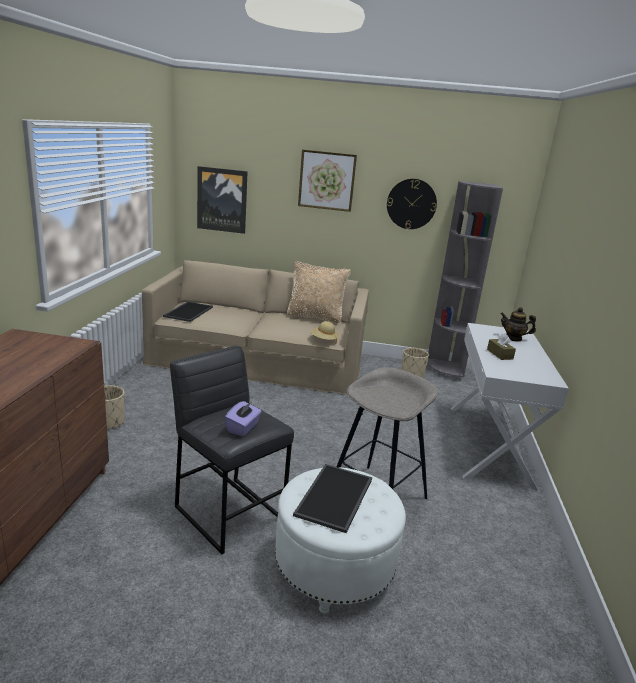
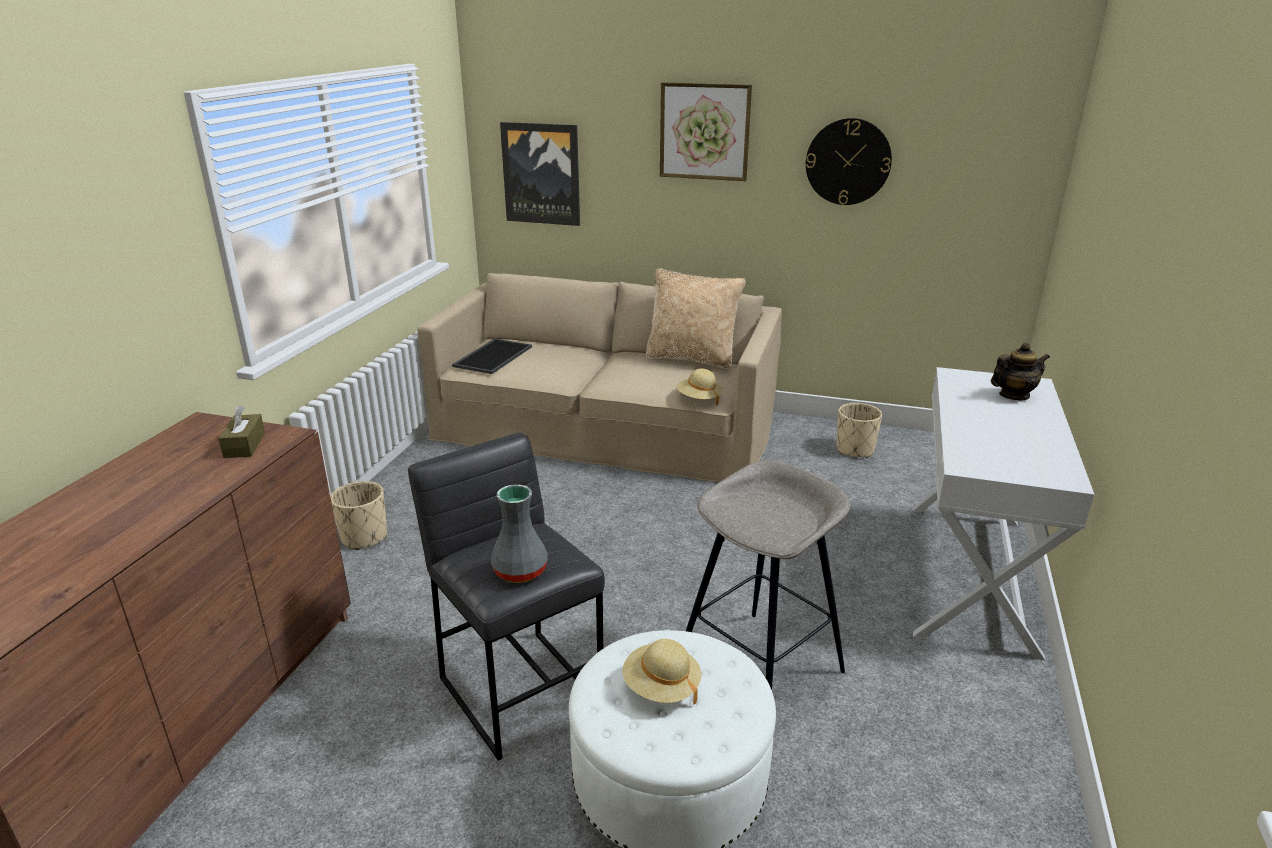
camera: 10 degrees right, 5 degrees up
(243, 428) = (519, 570): purple tissue box -> grey vase
(335, 498) = (661, 687): tray -> beige hat
(445, 372) = (913, 441): grey bookcase -> none
(499, 354) = (980, 428): brown tissue box -> brown tissue box (244, 445)
(513, 338) = (1014, 395): teapot -> teapot turned 135 degrees clockwise

